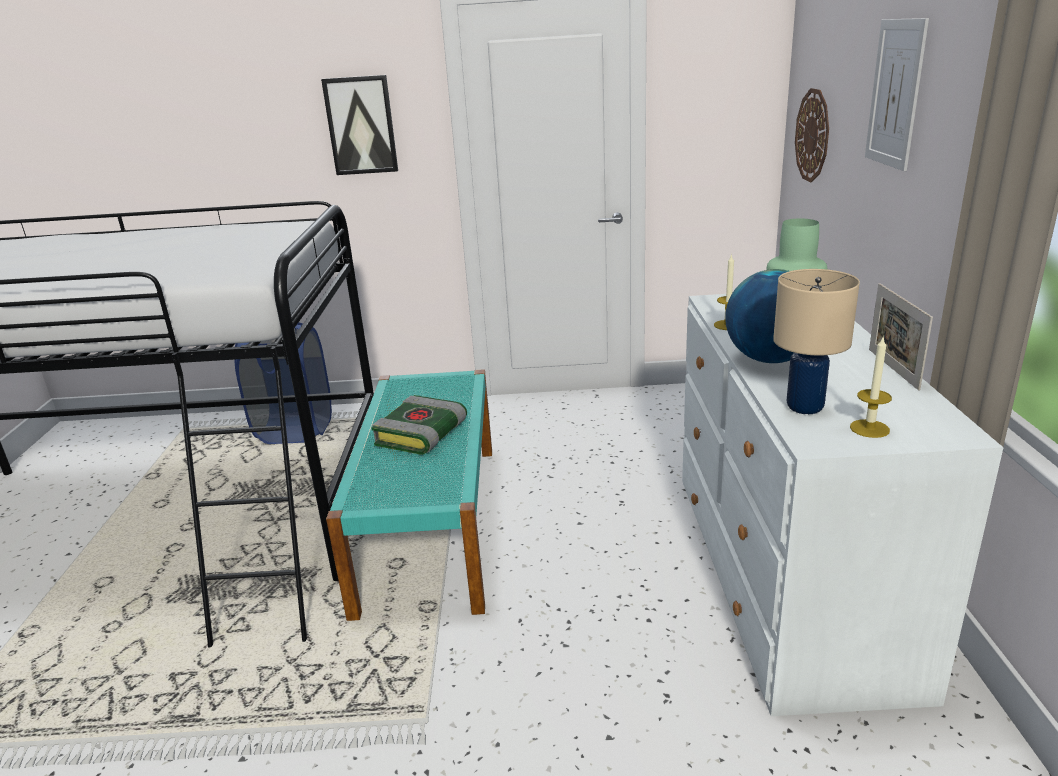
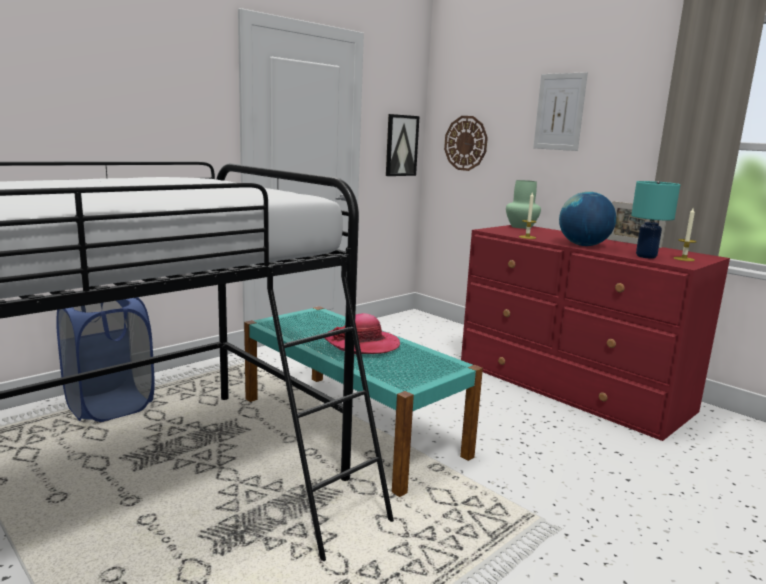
camera: 45 degrees left, 10 degrees down
(361, 125) = (169, 109): picture -> picture (401, 145)
(422, 435) = (362, 344): book -> hat
(785, 573) = (571, 386): white dresser -> red dresser
(807, 408) = (647, 256): beige table lamp -> turquoise table lamp

